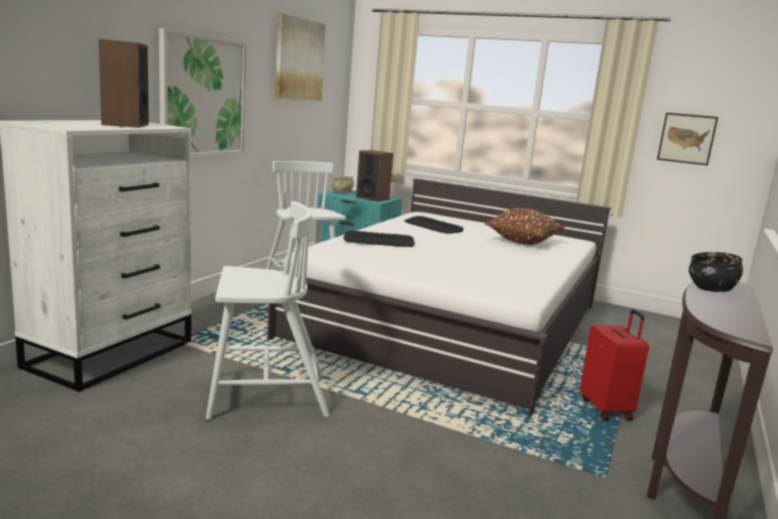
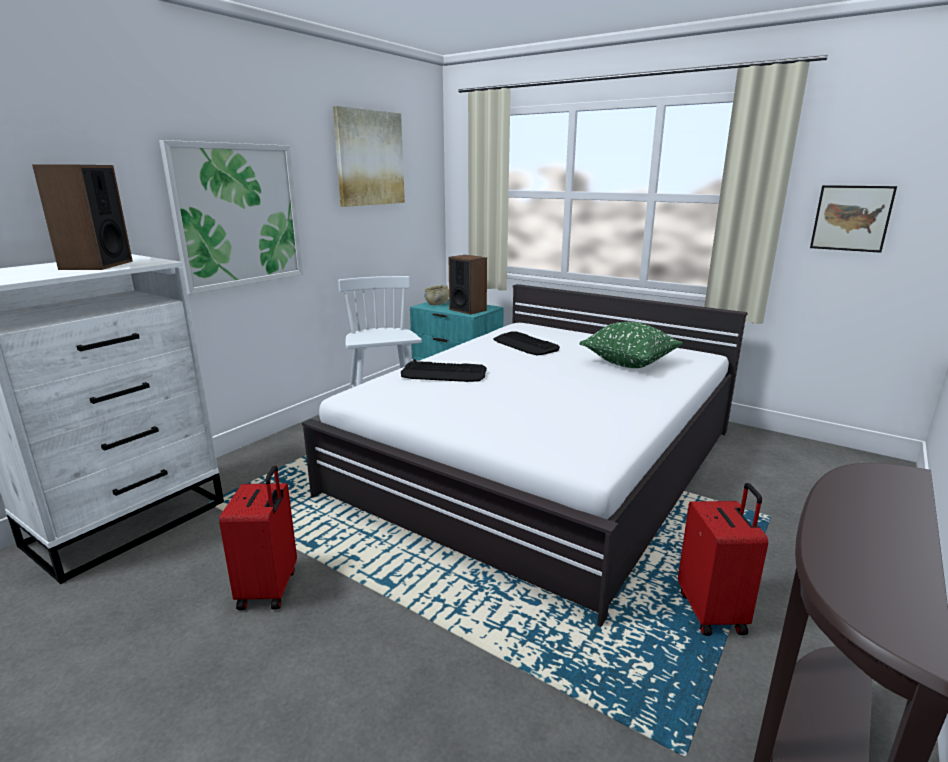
camera: 10 degrees right, 5 degrees up
(265, 396) = (270, 589): white chair -> red suitcase
(522, 242) = (629, 363): brown pillow -> green pillow
(711, 288) = (855, 489): black bowl -> none

